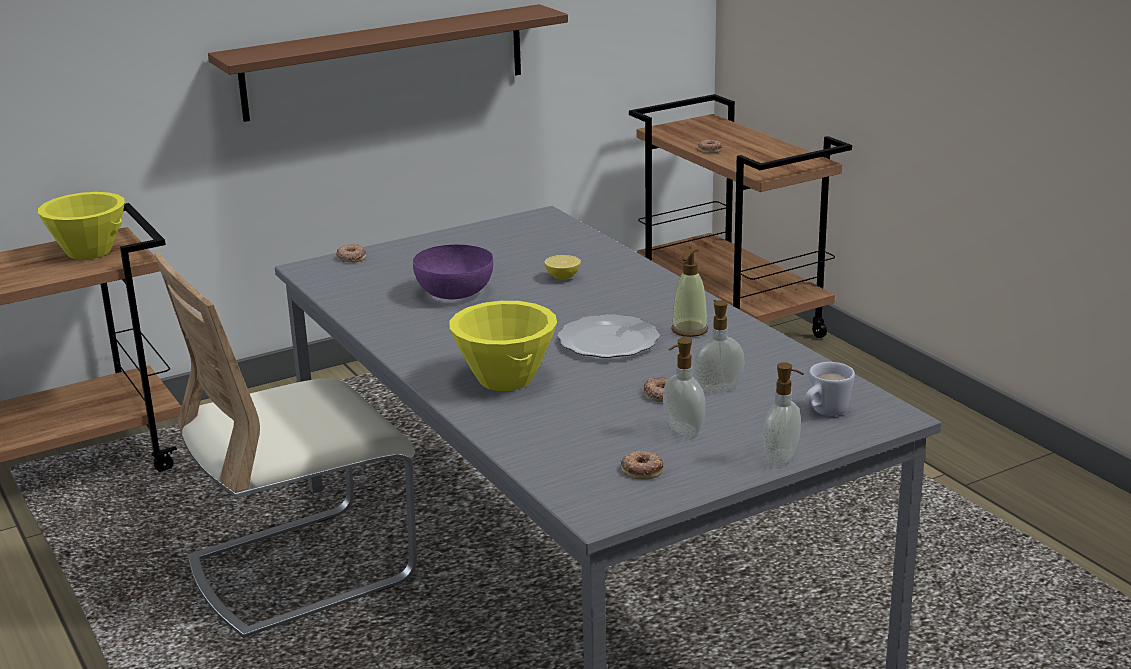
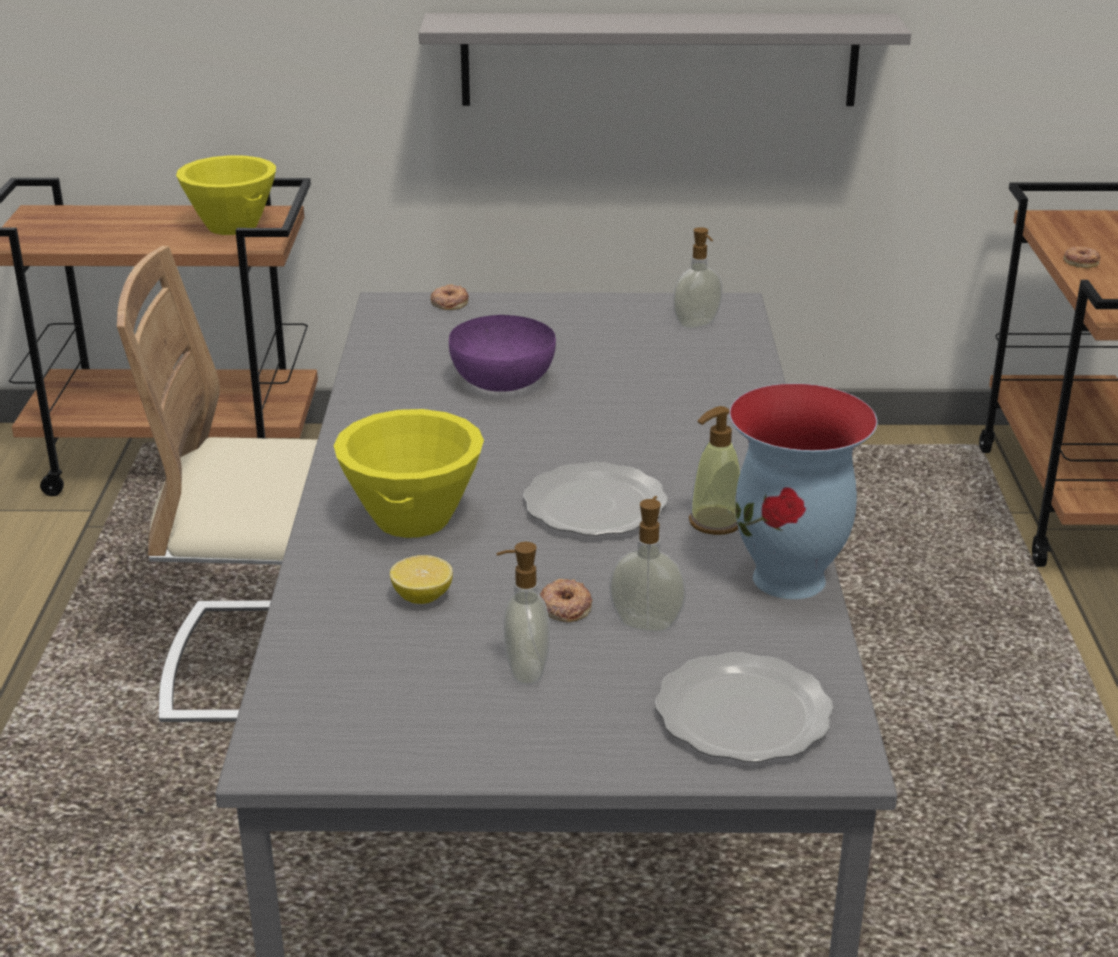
camera: 30 degrees right, 5 degrees up
(385, 62) = (659, 59): brown shelf -> grey shelf
(562, 277) = (650, 397): lemon -> lemon (422, 597)
(642, 469) = (407, 710): donut -> none
(767, 345) = (791, 579): none -> vase
(782, 458) = (598, 766): soap dispenser -> soap dispenser (697, 325)
(824, 413) = (742, 715): white mug -> plate

